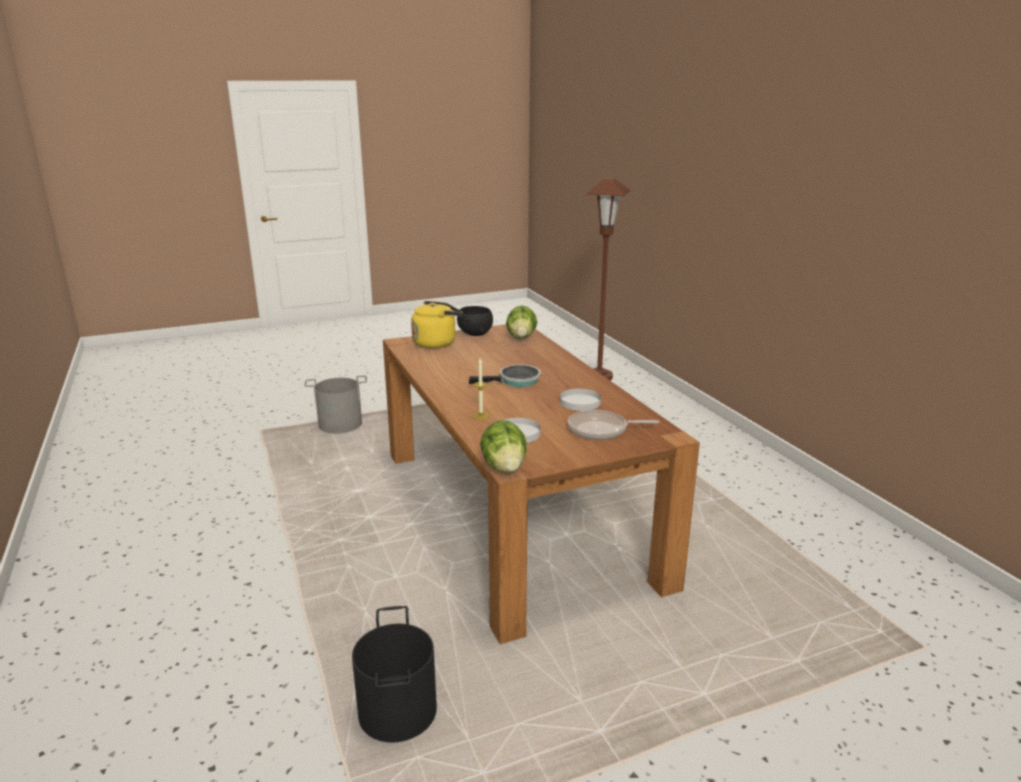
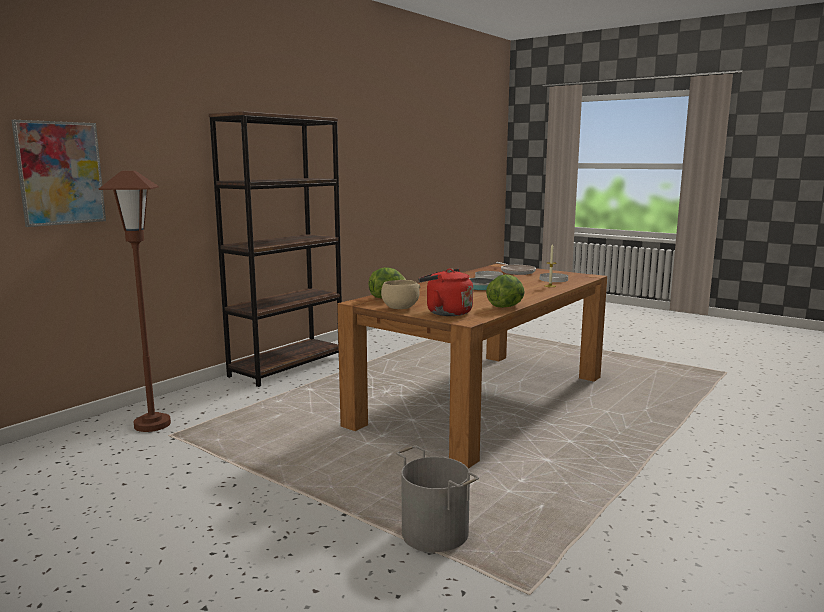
camera: 120 degrees left, 10 degrees down
(396, 712) = (675, 385): black bucket -> none
(436, 343) = (446, 312): yellow kettle -> red kettle
(475, 333) = (399, 308): black bowl -> beige bowl
(504, 468) = (592, 276): lettuce -> lettuce (506, 306)
(645, 175) = (60, 173): none -> picture
(720, 439) = (287, 366): none -> brown bookcase

